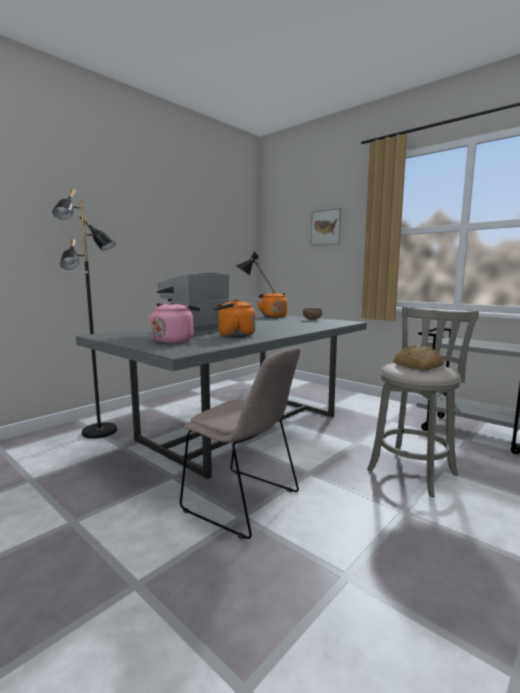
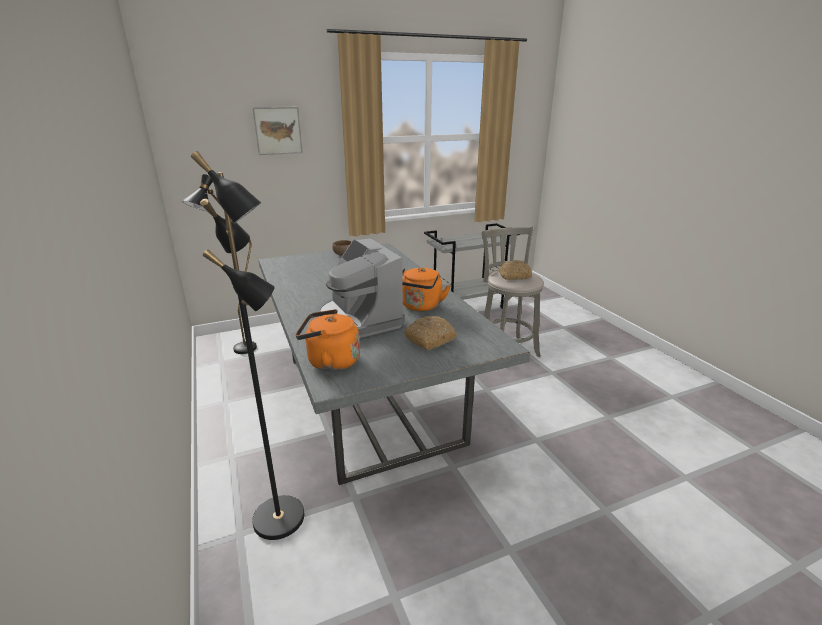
camera: 65 degrees left, 15 degrees up
(174, 341) = (430, 339): pink kettle -> bread
(244, 503) = (517, 434): beige chair -> none
(273, 316) = (288, 263): orange kettle -> orange kettle (330, 362)

